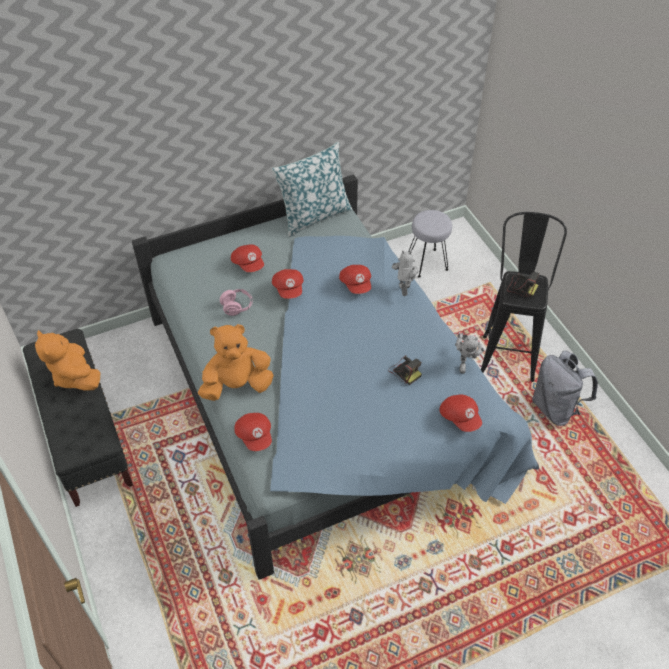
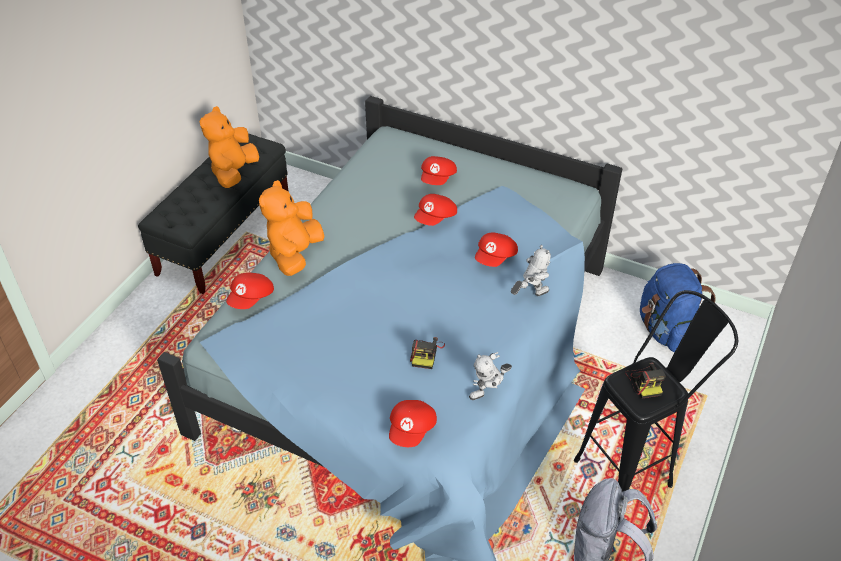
camera: 50 degrees right, 5 degrees down
(237, 307) = (381, 202): pink headphones -> none
(237, 385) = (295, 254): orange plush toy -> orange plush toy turned 105 degrees counterclockwise
(314, 215) = (548, 182): pillow -> none
(428, 263) = (666, 330): grey stool -> blue backpack

